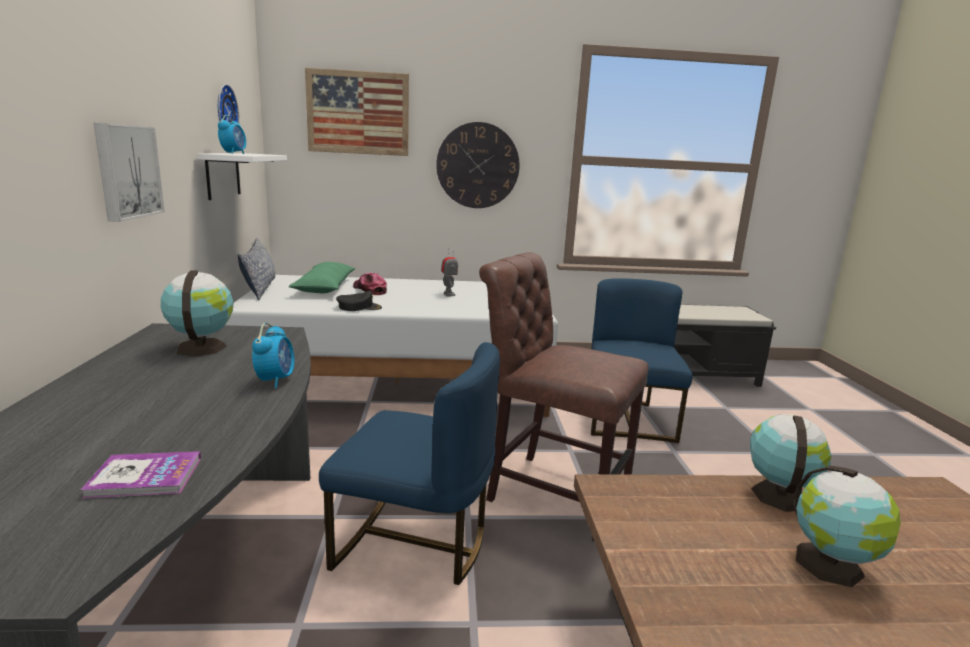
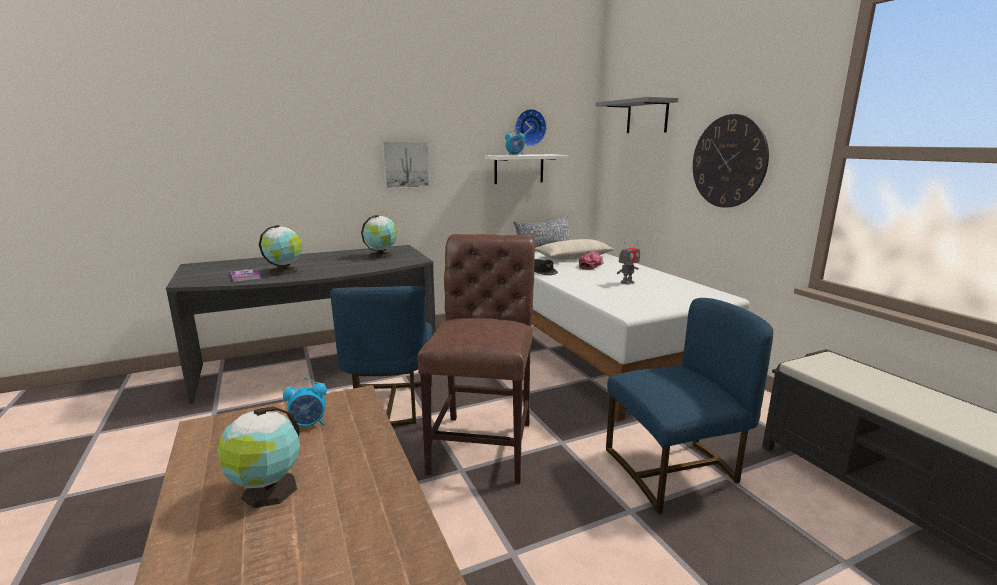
camera: 70 degrees right, 0 degrees up
(275, 380) = (346, 271): alarm clock -> alarm clock (308, 425)
(325, 287) = (573, 257): green pillow -> beige pillow
(358, 113) = (647, 116): picture -> grey shelf
(778, 494) = (375, 472): globe -> globe (285, 271)

